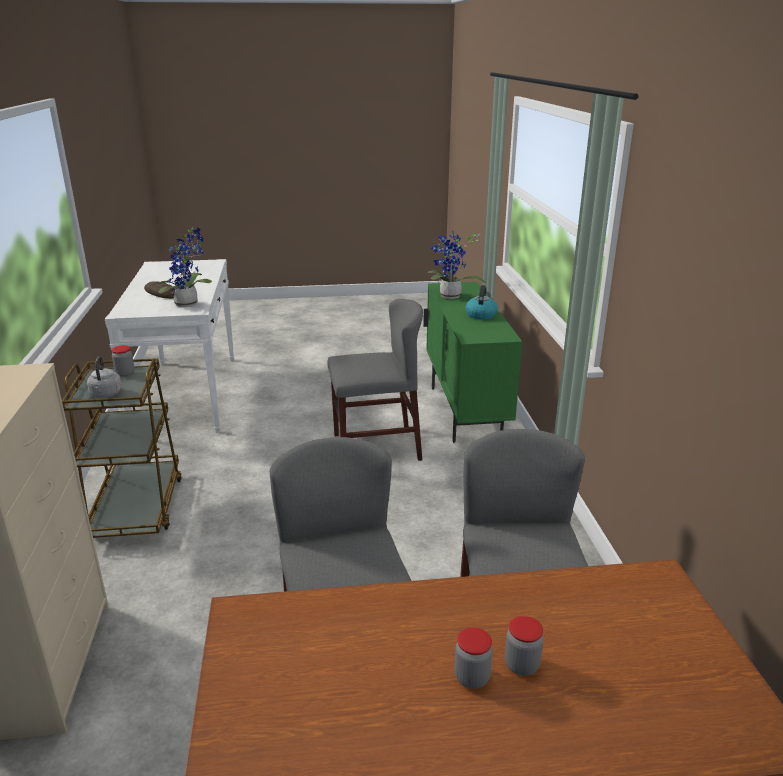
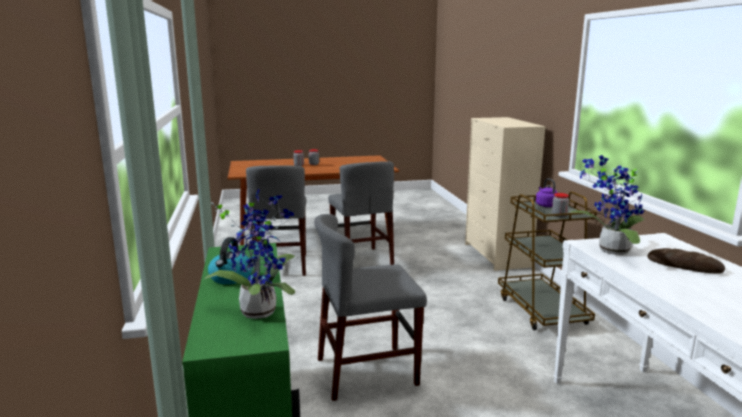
camera: 175 degrees right, 10 degrees down
(105, 394) = (546, 205): grey kettle -> purple kettle

